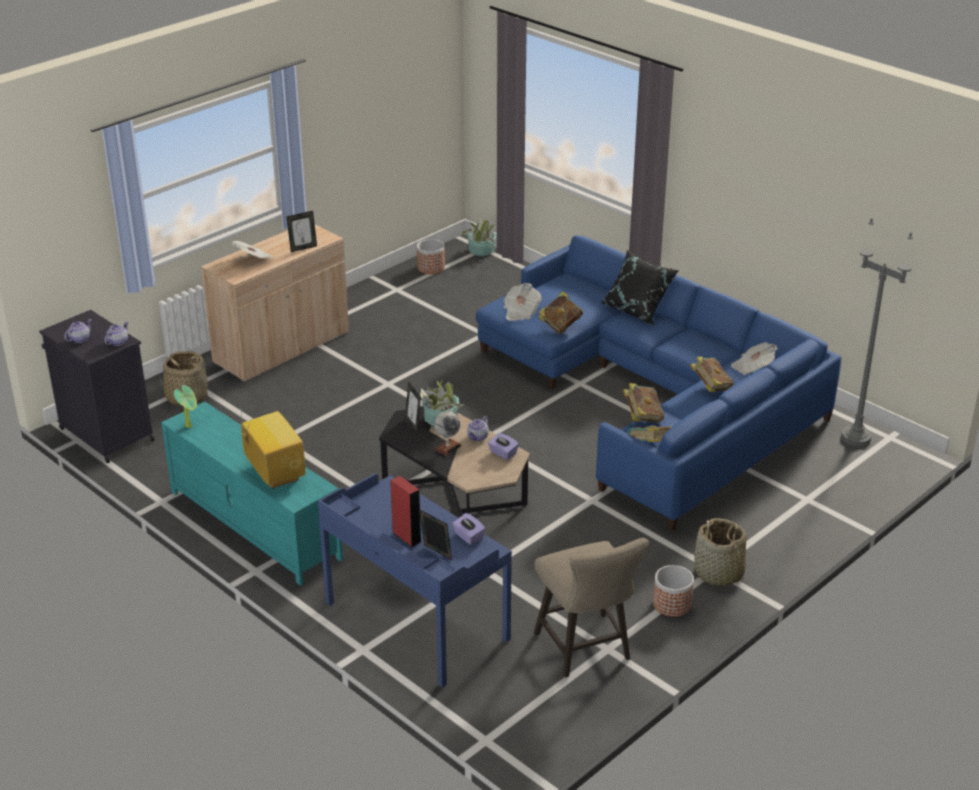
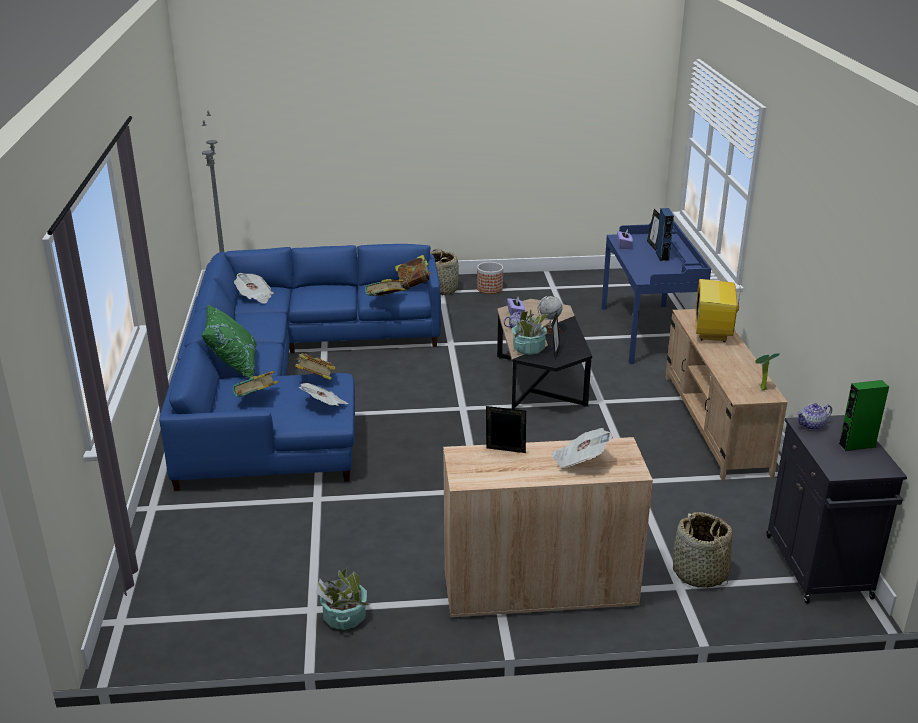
camera: 140 degrees left, 5 degrees down
(80, 339) = (857, 445): teapot -> green speaker
(254, 524) = (715, 424): turquoise tv stand -> beige tv stand
(406, 537) = (662, 256): red speaker -> blue speaker
(430, 268) = (225, 624): planter -> none
(481, 251) = (128, 619): potted plant -> potted plant (344, 617)
(586, 650) = (565, 290): beige stool -> none
(637, 310) = (233, 365): black pillow -> green pillow
(710, 387) = (307, 297): book -> book (256, 399)

